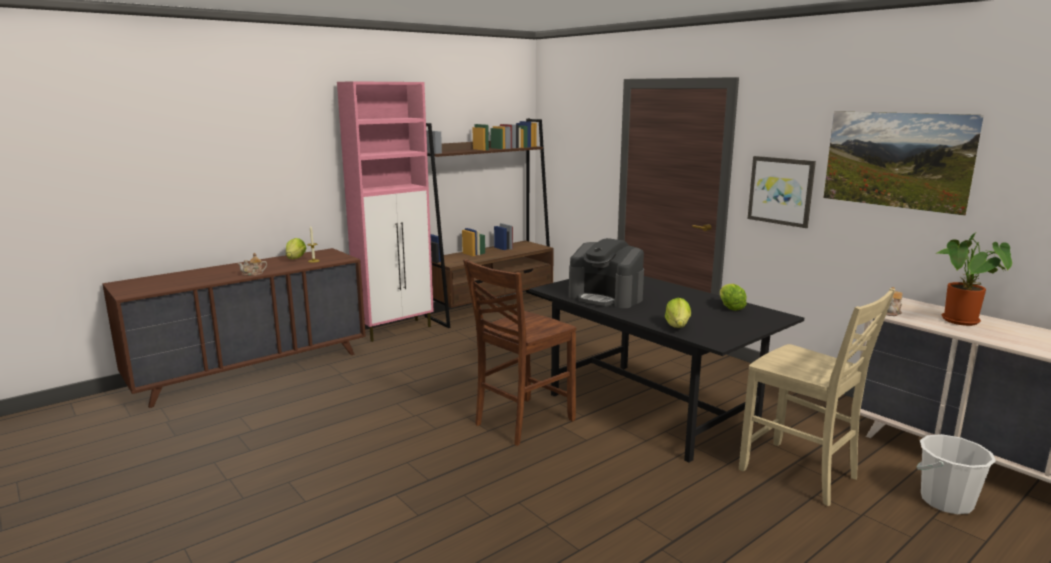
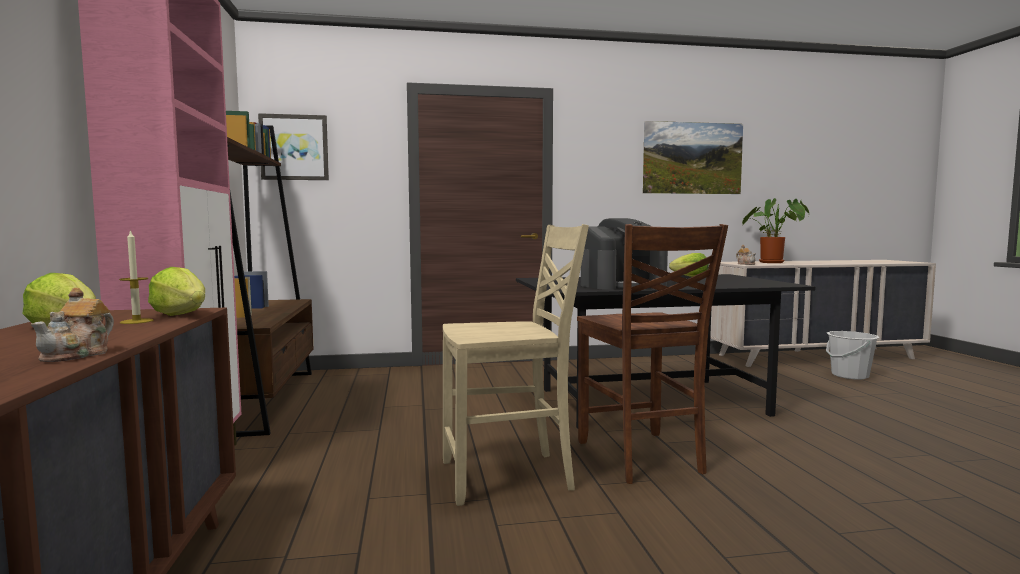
camera: 60 degrees left, 10 degrees down
(677, 326) = (737, 284): lettuce -> lettuce (181, 315)
(781, 191) = (605, 191): picture -> picture (294, 147)
(800, 474) = (805, 393): beige chair -> beige chair (509, 476)

